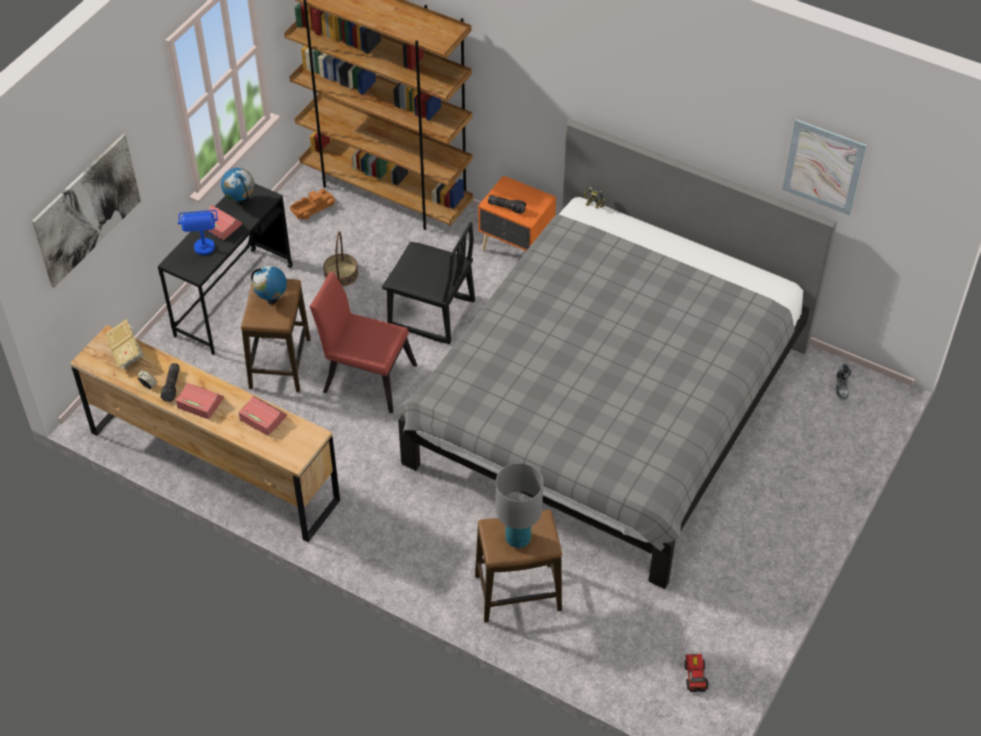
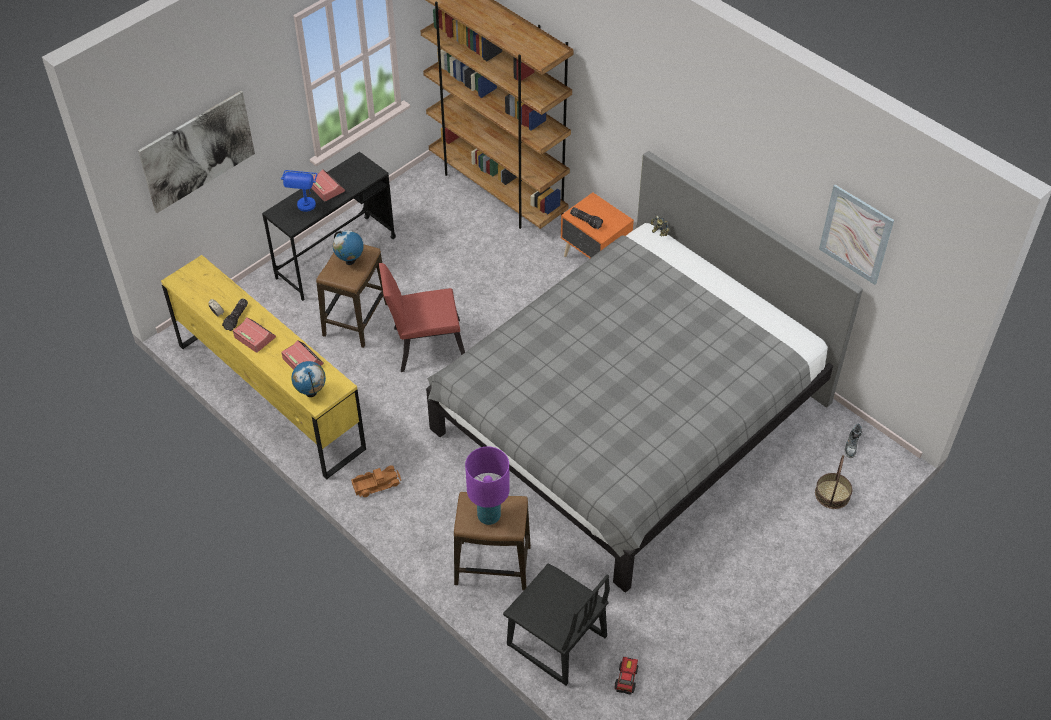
camera: 15 degrees right, 0 degrees up
(126, 352) = (209, 281): book -> none
(214, 466) = (270, 396): brown dresser -> yellow dresser
(240, 201) = (350, 171): globe -> globe (311, 393)
(312, 208) = (429, 191): toy truck -> toy truck (376, 484)
(341, 274) = (434, 253): basket -> basket (832, 494)
(364, 376) = (424, 345): red chair -> red chair turned 45 degrees counterclockwise
(431, 314) = (500, 303): black chair -> black chair (556, 642)
(518, 538) = (489, 516): grey table lamp -> purple table lamp

